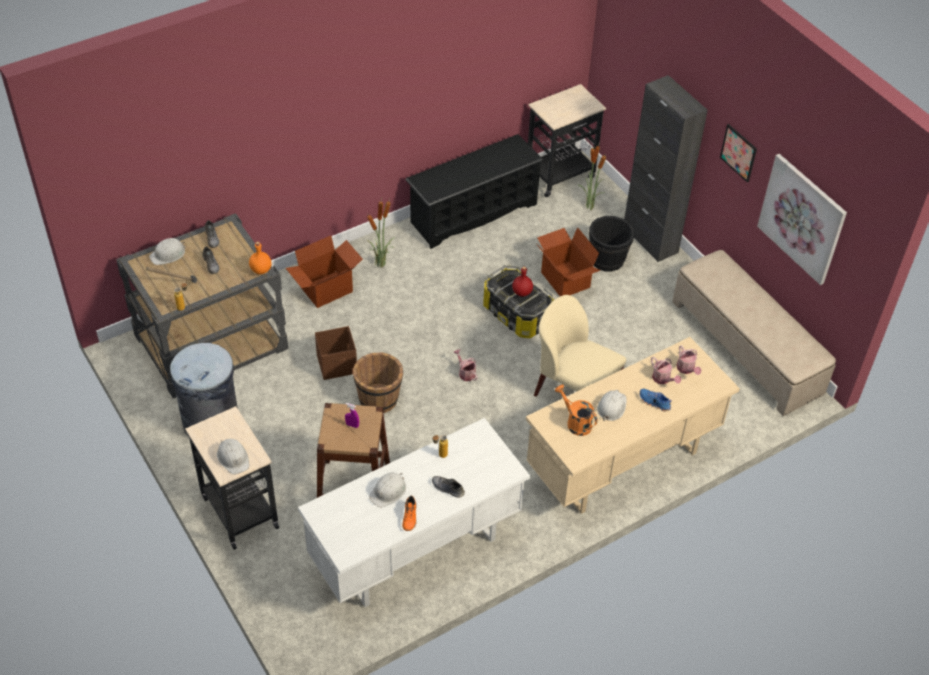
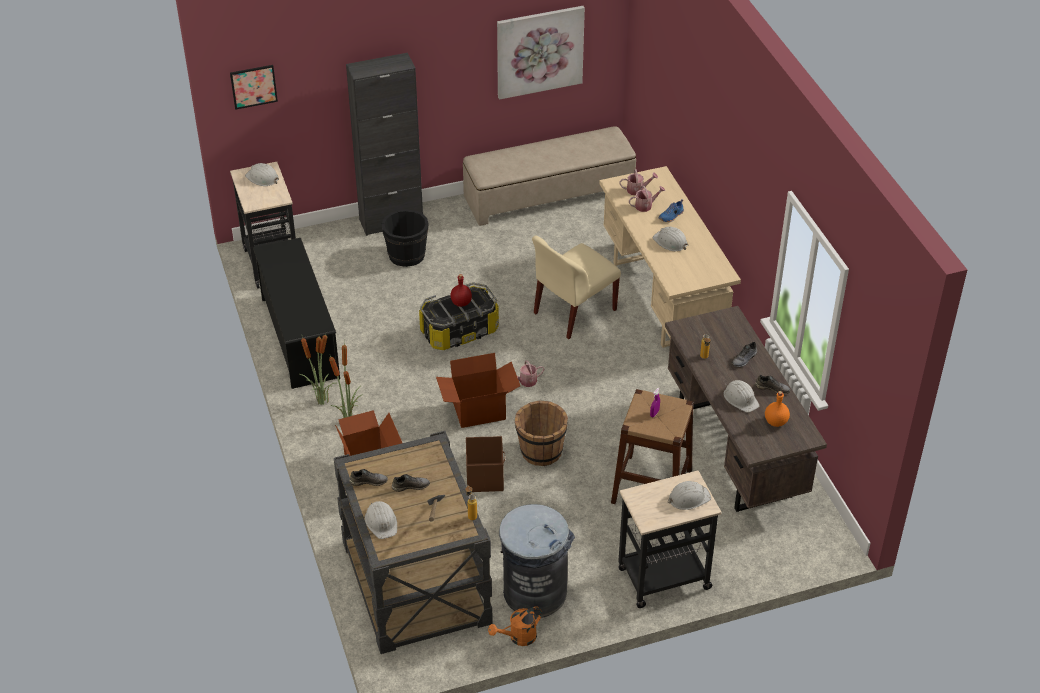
camera: 75 degrees left, 5 degrees down
(261, 269) = (433, 445): orange bottle -> orange bottle (775, 422)
(410, 517) = (772, 388): orange shoe -> grey shoe
(415, 551) = (735, 452): white desk -> brown desk
(564, 280) = (424, 290): cardboard box -> cardboard box (479, 411)
(575, 422) = (684, 267): orange watering can -> orange watering can (518, 638)
(578, 104) = (262, 178): none -> white hard hat
(589, 206) = (326, 252): potted plant -> potted plant (321, 402)
(738, 152) = (450, 60): picture -> picture (253, 86)

